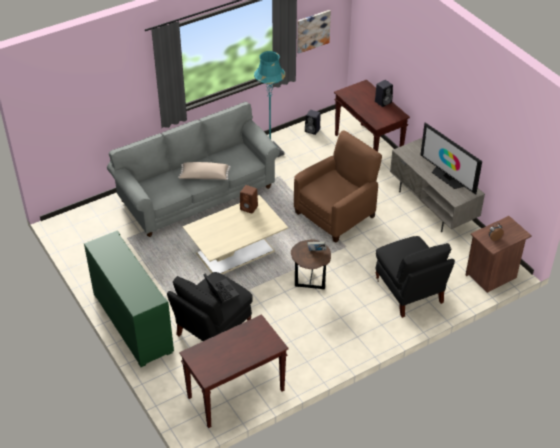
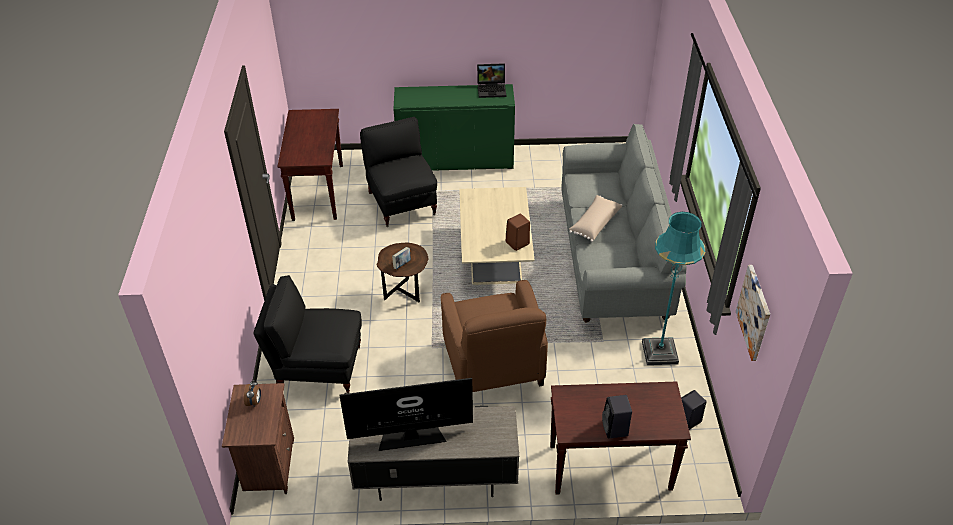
camera: 120 degrees right, 0 degrees up
(220, 292) = (399, 169): laptop -> laptop (492, 89)

